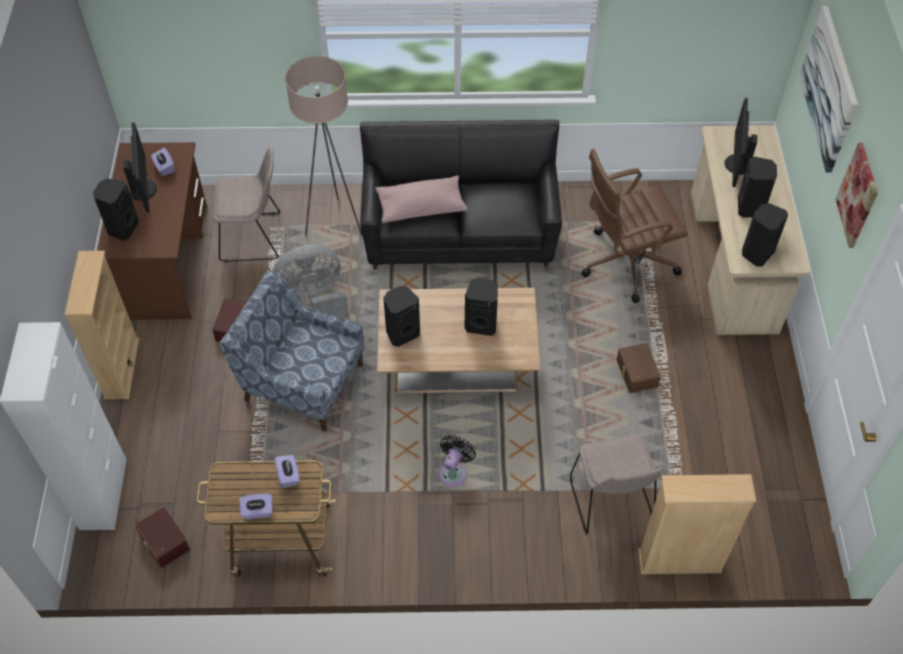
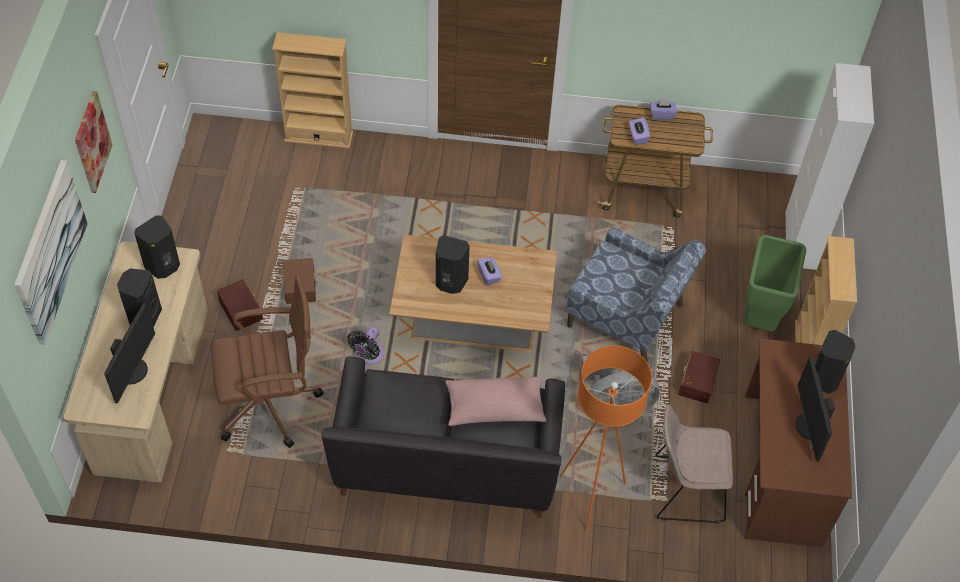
camera: 175 degrees left, 0 degrees up
(163, 542) = (742, 198): brown storage box -> brown storage box (242, 309)
(164, 168) = (791, 453): purple tissue box -> purple tissue box (489, 275)
(165, 396) = (759, 319): none -> green trash can
(334, 223) = (591, 496): beige floor lamp -> orange floor lamp
(402, 333) = (529, 283): black speaker -> none
(454, 472) = (491, 222): black fan -> black fan (369, 356)
(611, 502) = (360, 183): beige chair -> none

